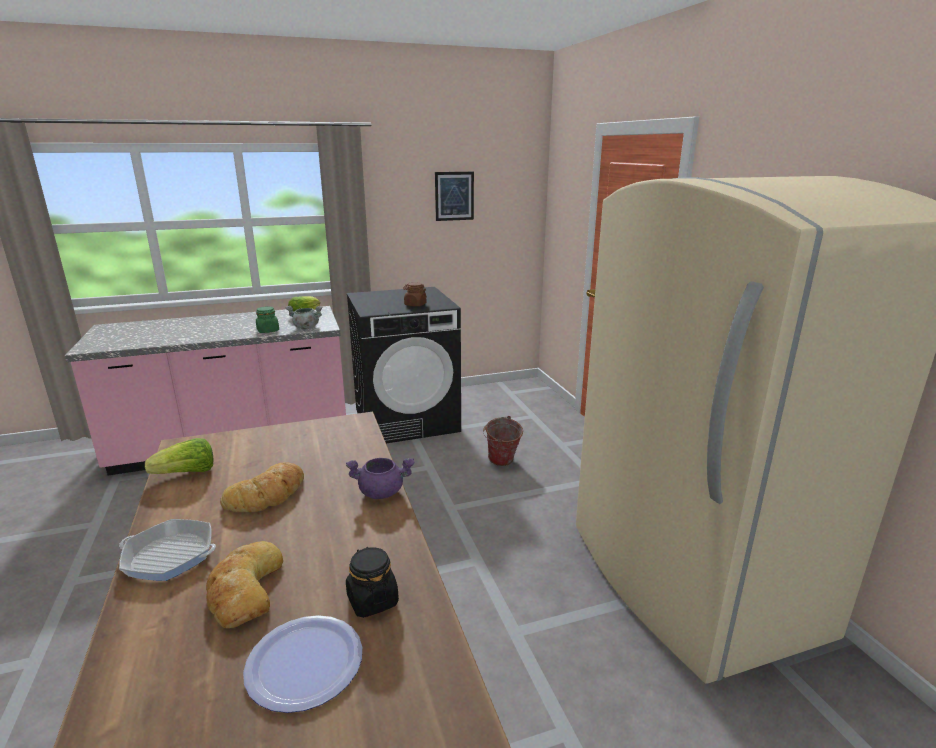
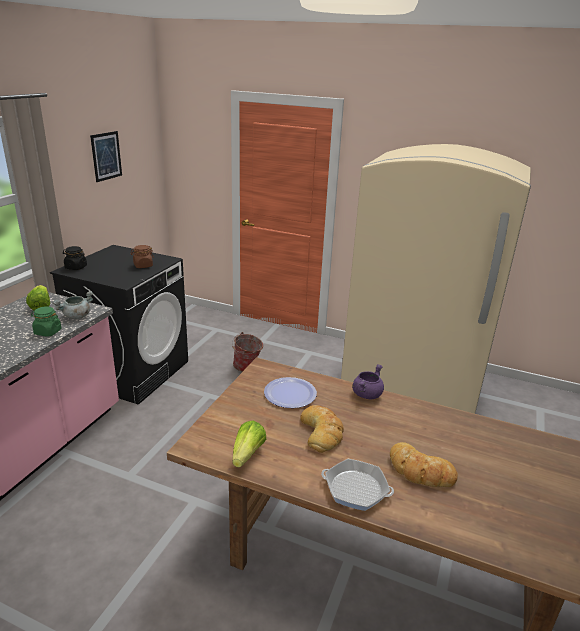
camera: 50 degrees left, 5 degrees up
(169, 556) = (356, 489): frying pan -> frying pan turned 60 degrees clockwise
(305, 663) = (496, 470): plate -> plate (290, 393)
(372, 600) = (465, 435): black jar -> black jar (76, 267)

